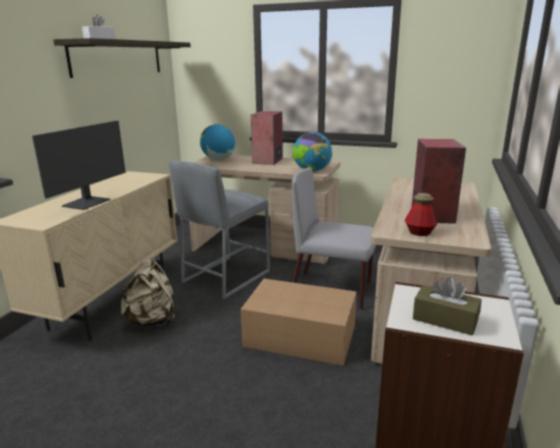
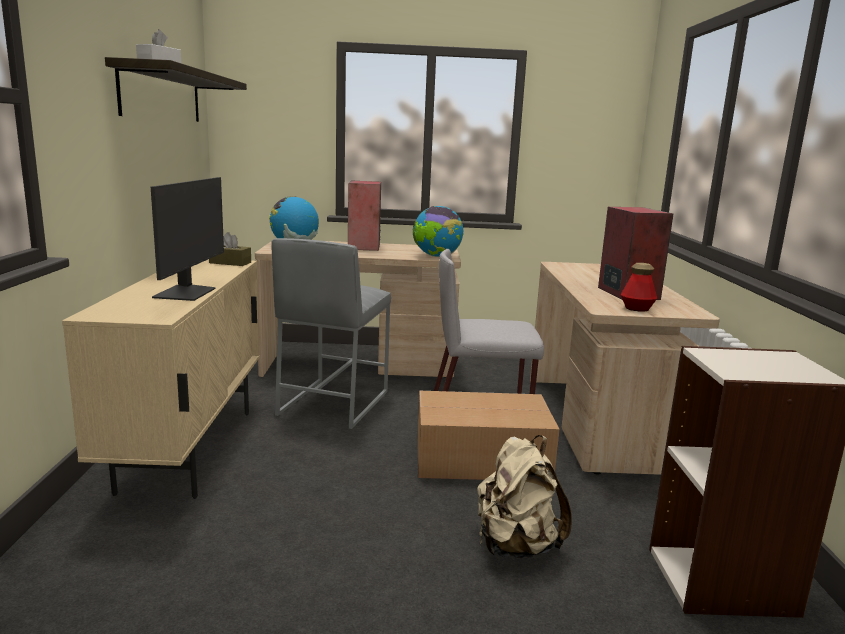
camera: 20 degrees left, 5 degrees down
(152, 320) = (270, 464): beige backpack -> beige backpack (515, 546)
(445, 320) = (767, 369): brown tissue box -> brown tissue box (230, 263)

